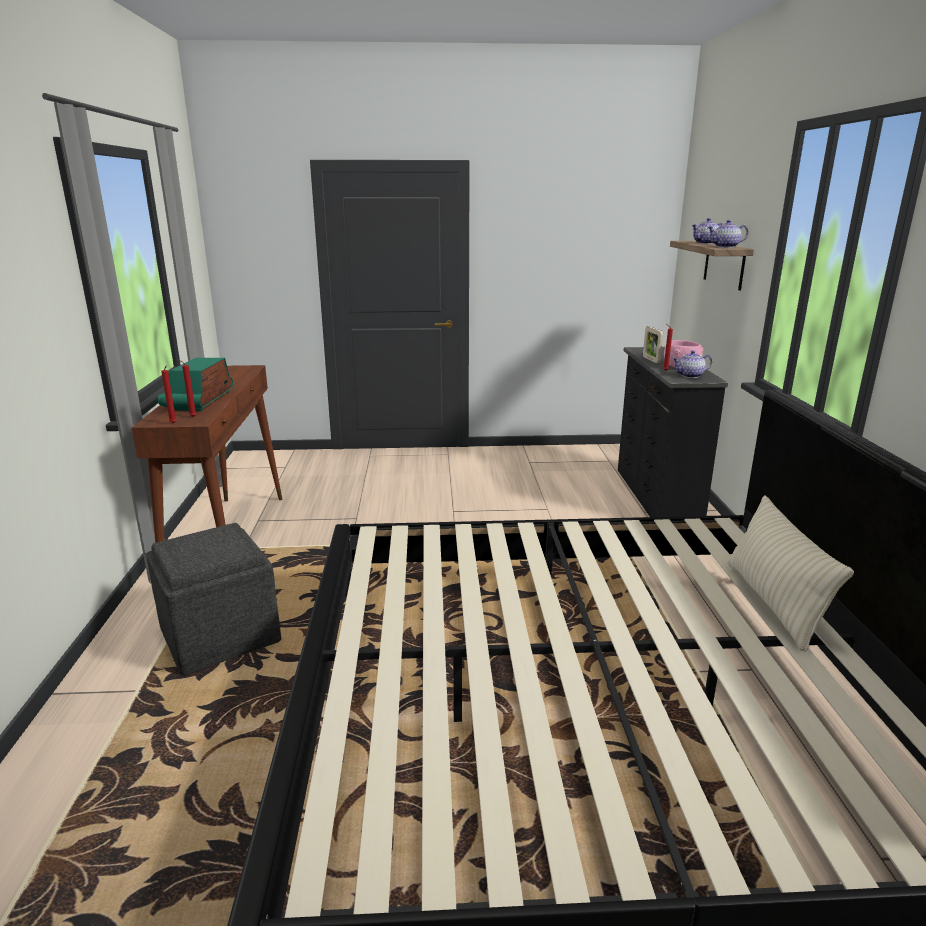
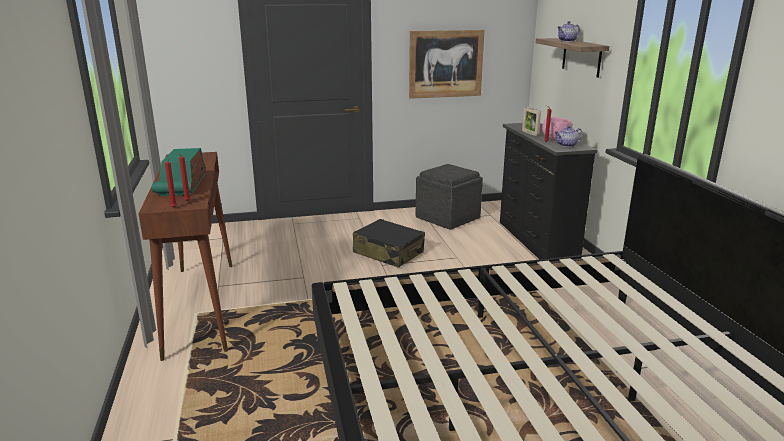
camera: 10 degrees left, 0 degrees up
(221, 634) = (228, 384): grey ottoman -> grey ottoman (448, 218)
(466, 497) = (388, 253): none -> black suitcase
(561, 272) = (446, 64): none -> picture
(725, 247) = (587, 44): teapot -> none
(773, 603) = (669, 314): beige pillow -> none

